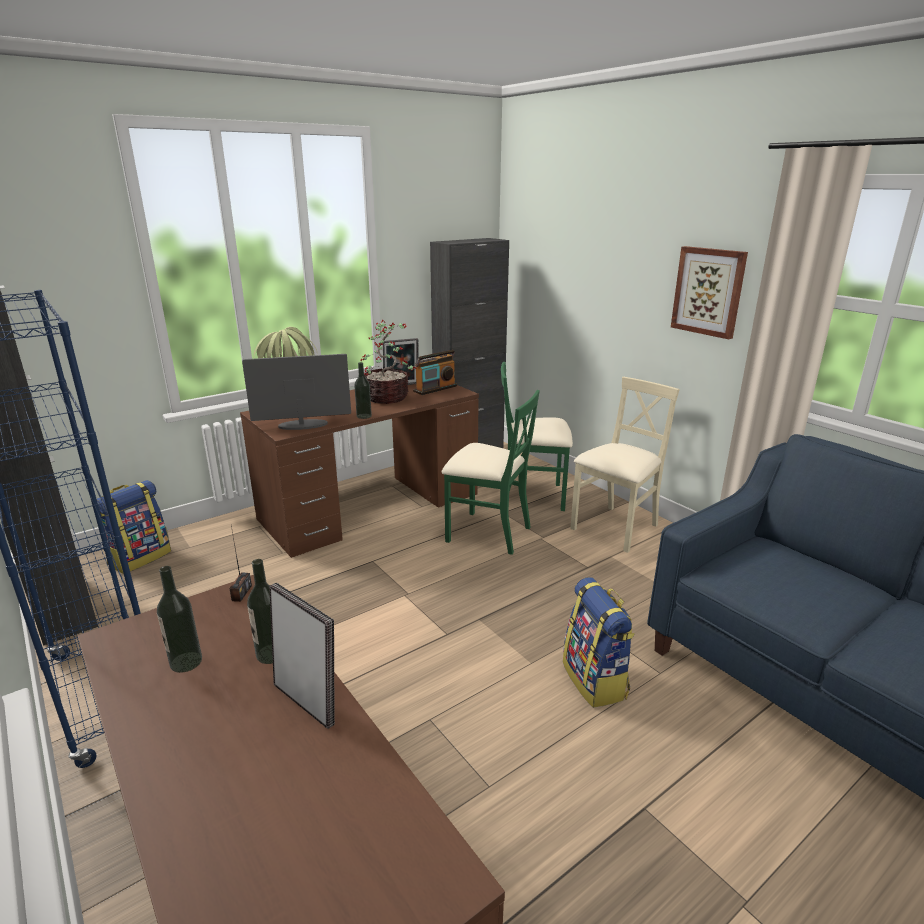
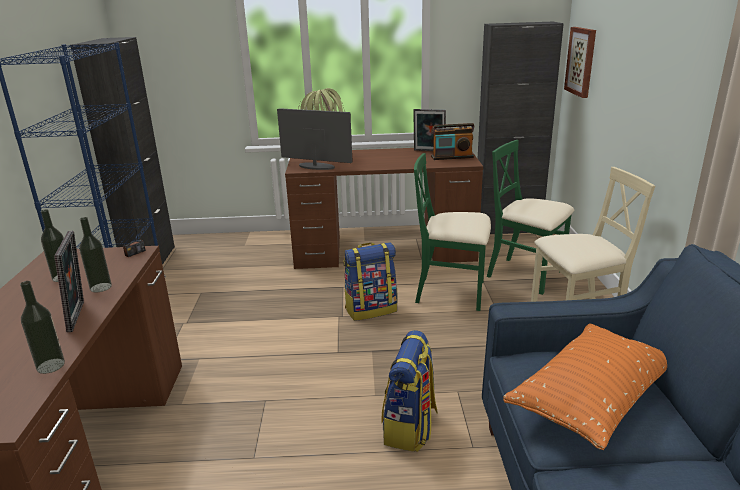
camera: 35 degrees right, 0 degrees up
(140, 557) = (213, 244): backpack -> backpack (371, 309)
(364, 416) = (366, 167): bottle -> bottle (51, 366)
(388, 397) = (404, 158): potted plant -> none
(487, 533) = (451, 292): green chair -> green chair turned 135 degrees clockwise
(708, 291) = (698, 78): picture -> picture (581, 61)
(799, 585) = (591, 399): none -> orange pillow

